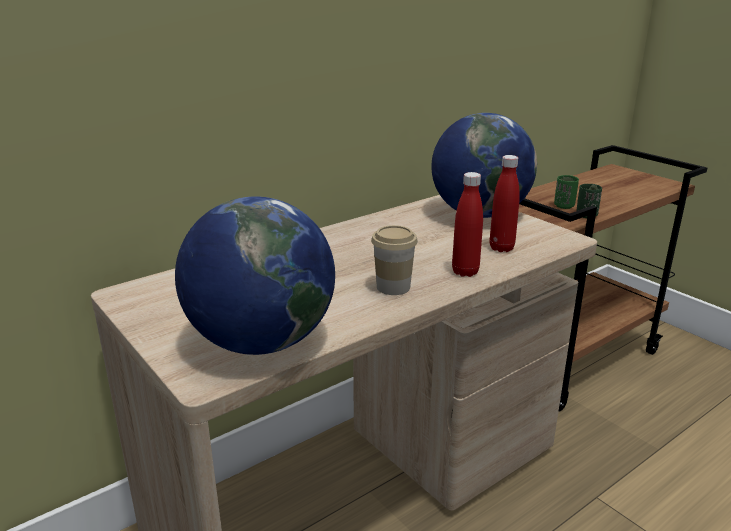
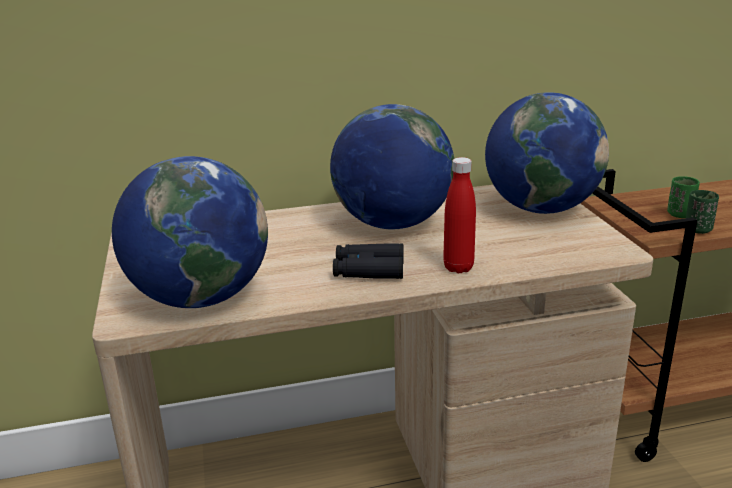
camera: 25 degrees right, 0 degrees up
(372, 244) = (392, 224): none -> globe
(393, 287) = (369, 270): cup -> black binoculars
(501, 248) = (526, 249): red bottle -> none

